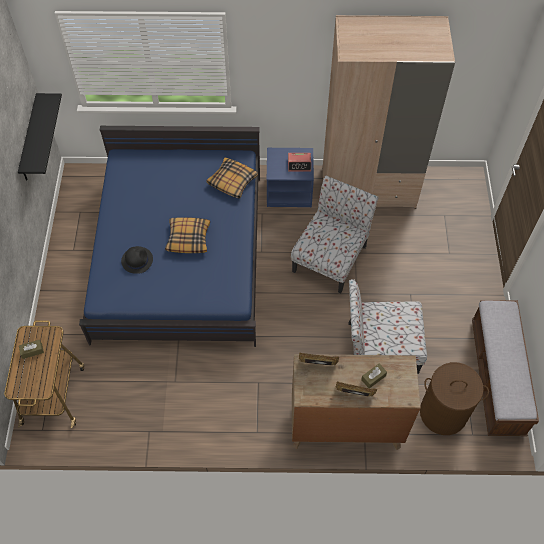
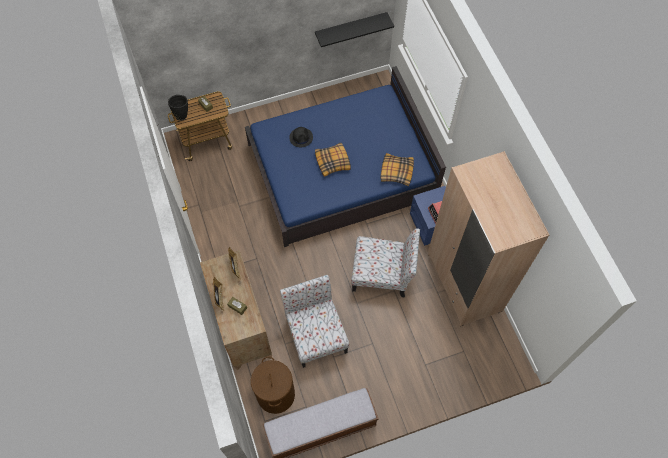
camera: 70 degrees right, 5 degrees up
(29, 385) = (181, 114): none -> black vase

